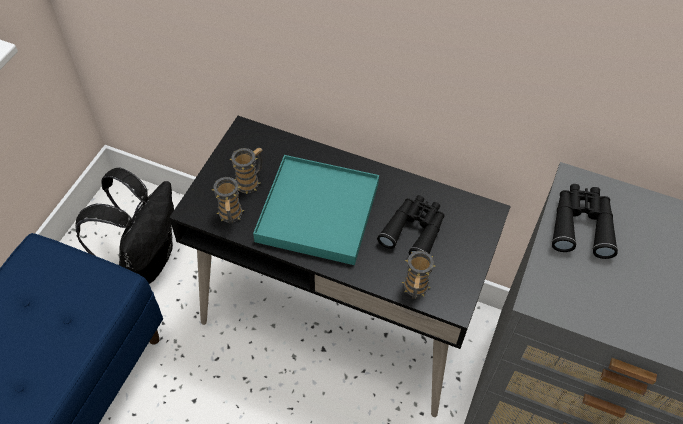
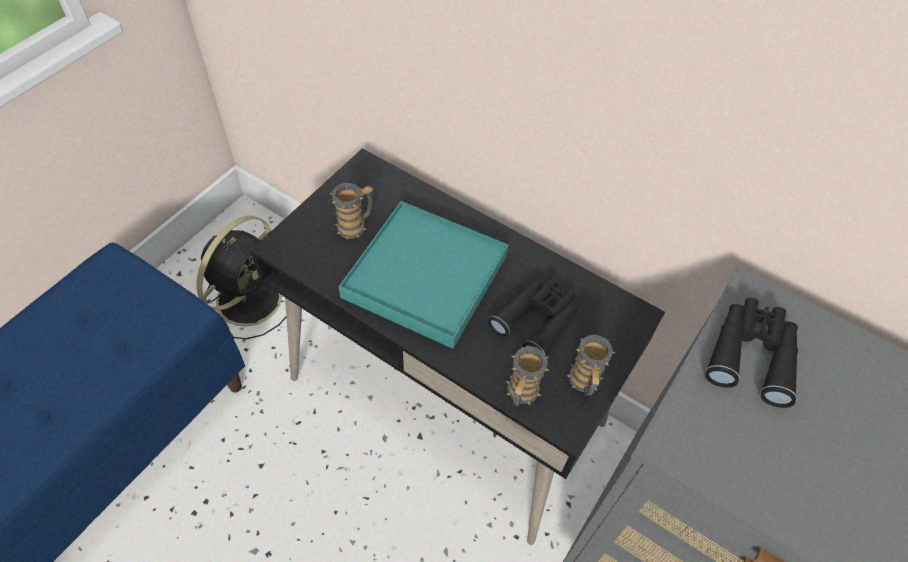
camera: 10 degrees right, 0 degrees up
(146, 259) = (251, 297): black backpack -> black fan
(231, 217) = (321, 262): mug -> mug (584, 384)

